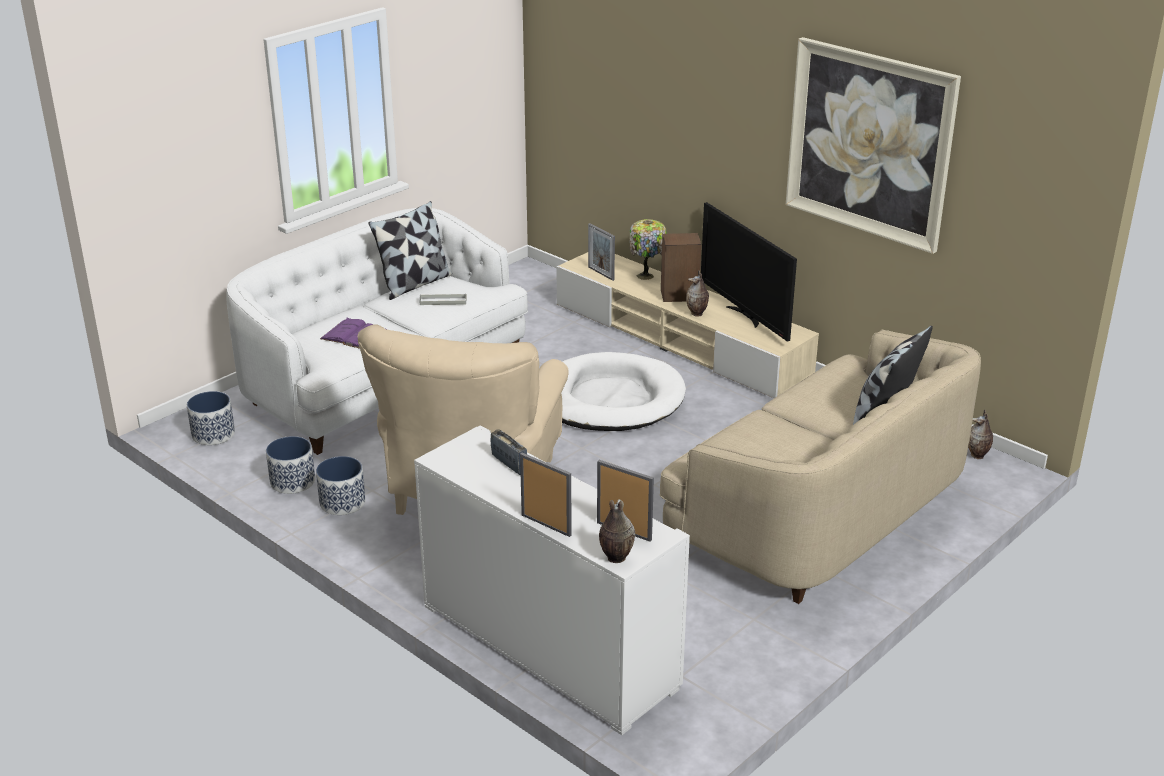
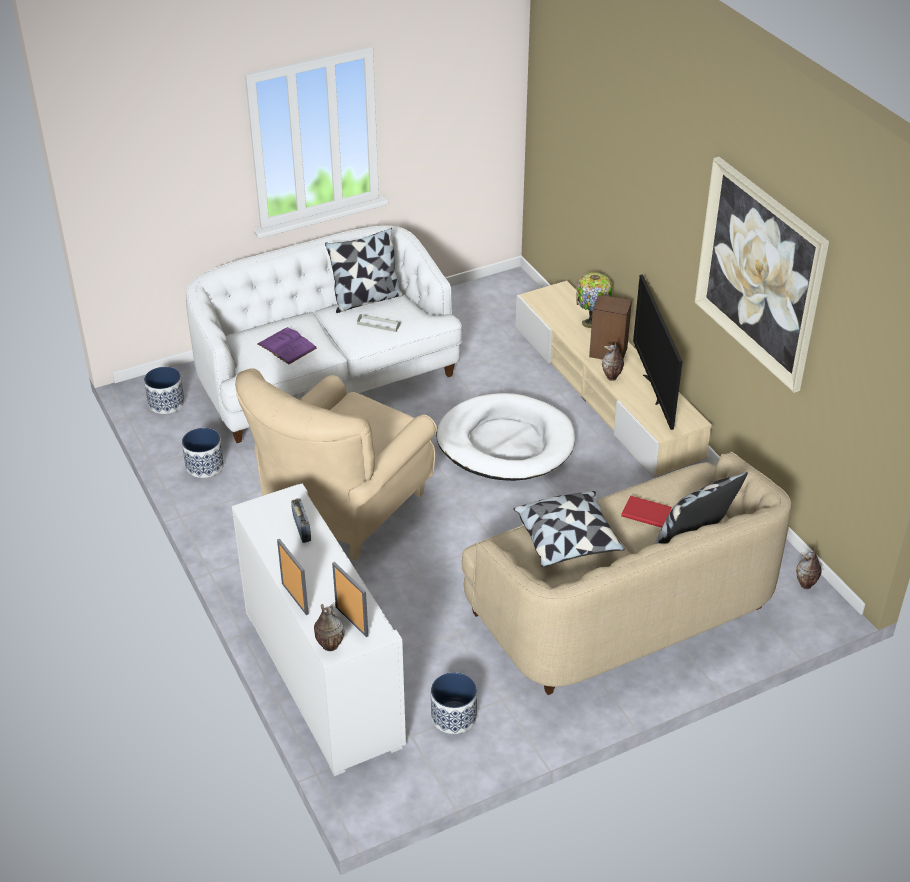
camera: 20 degrees right, 10 degrees up
(342, 503) = (232, 496): planter -> planter (453, 716)
(601, 273) = (551, 312): picture frame -> none
(766, 439) = (568, 541): none -> pillow
(825, 402) = (646, 512): none -> red book

